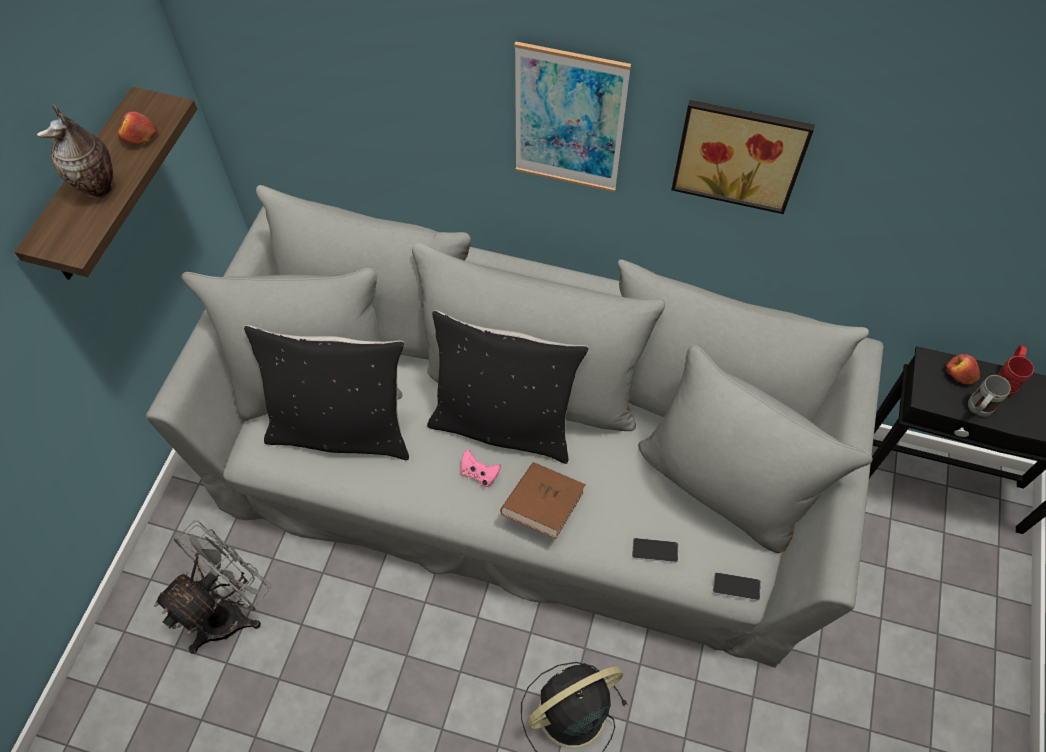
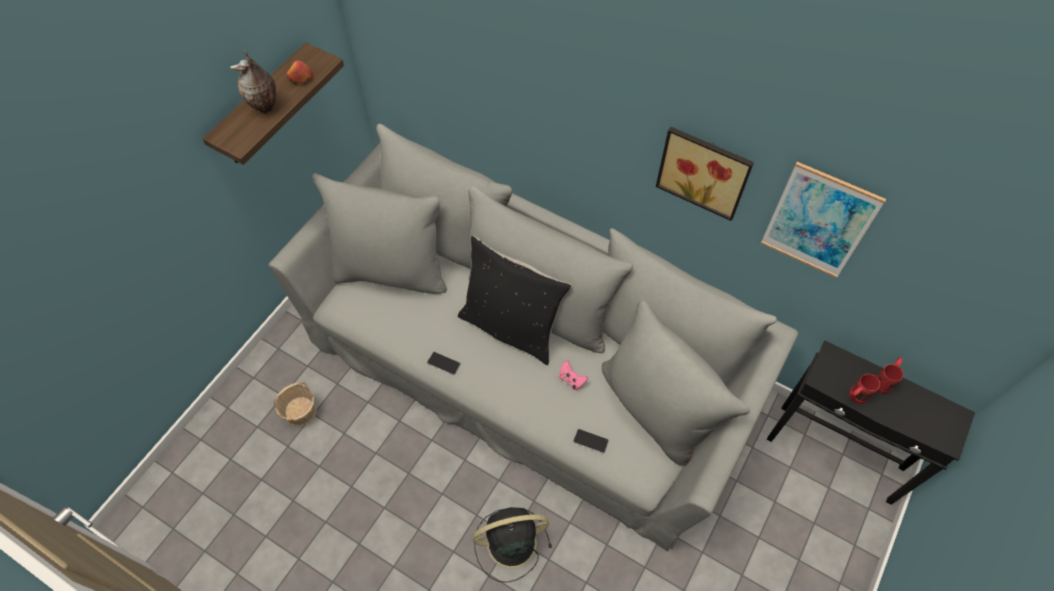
camera: 15 degrees right, 0 degrees up
(231, 610) = (300, 411): grey fan -> basket
(342, 429) = (399, 304): black pillow -> none
(479, 474) = (484, 357): pink game controller -> pink game controller (571, 380)
(543, 507) = (521, 391): brown book -> none
(569, 120) = (591, 122): picture -> picture (818, 221)
(736, 587) = (641, 481): phone -> phone (443, 363)
(960, 374) = (851, 368): apple -> none
(976, 410) = (854, 397): grey mug -> red mug

